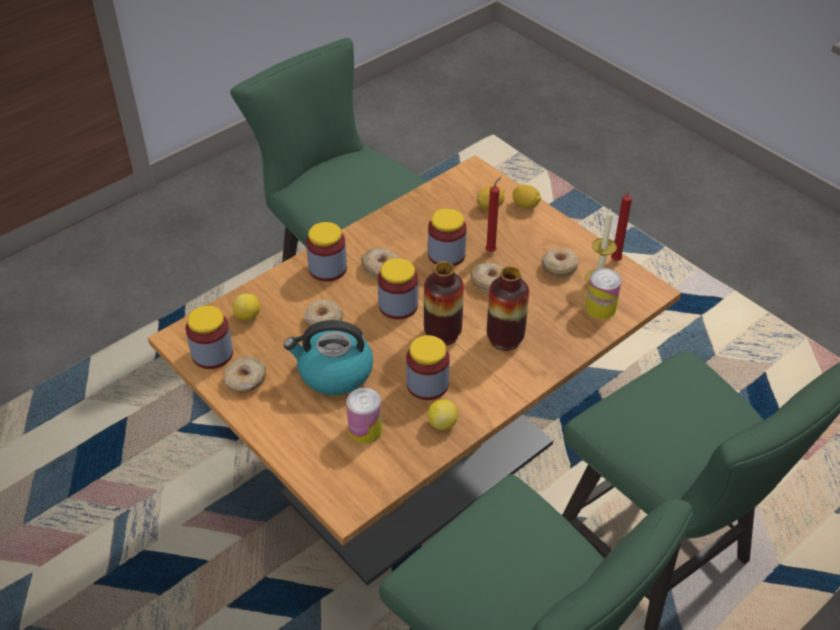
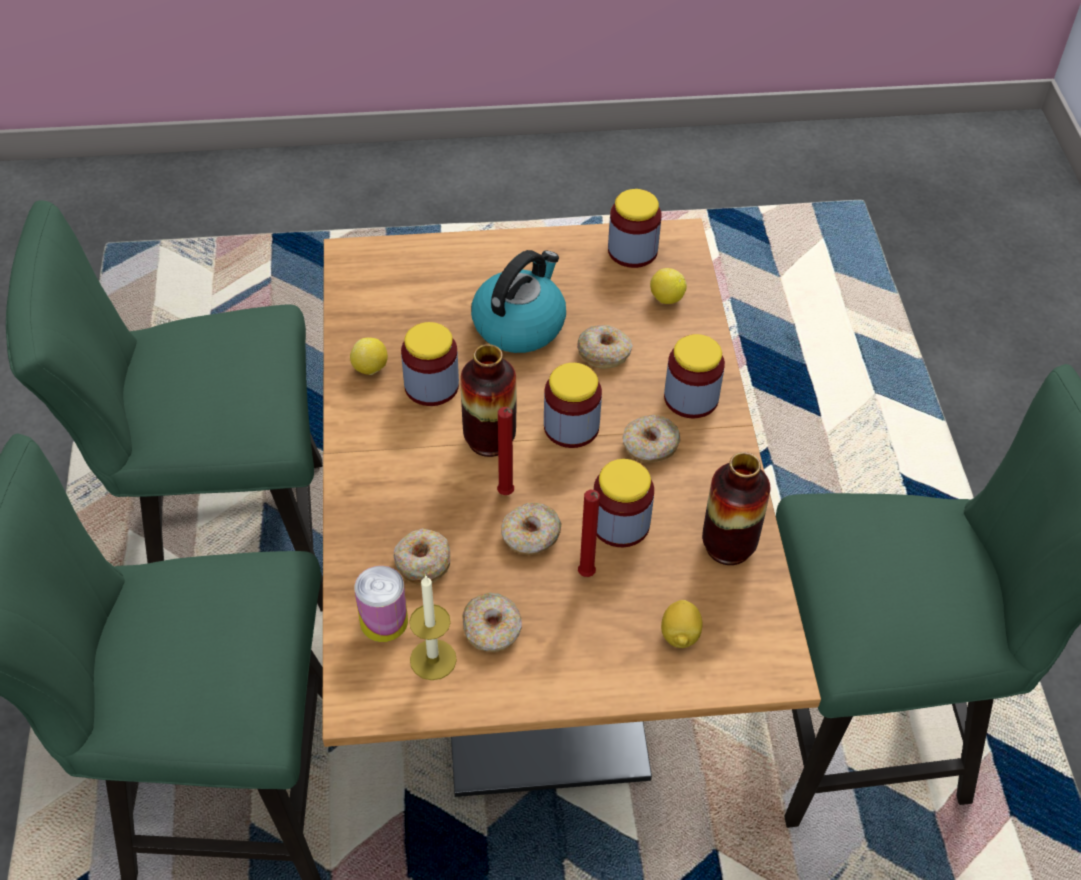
camera: 125 degrees right, 5 degrees up
(245, 380) = (572, 258): donut -> donut (422, 562)
(365, 429) = (423, 310): can -> none
(505, 339) = (428, 491): vase -> vase (728, 546)
(526, 205) = (648, 680): lemon -> none
(616, 259) = (447, 709): red candle -> red candle (506, 495)

